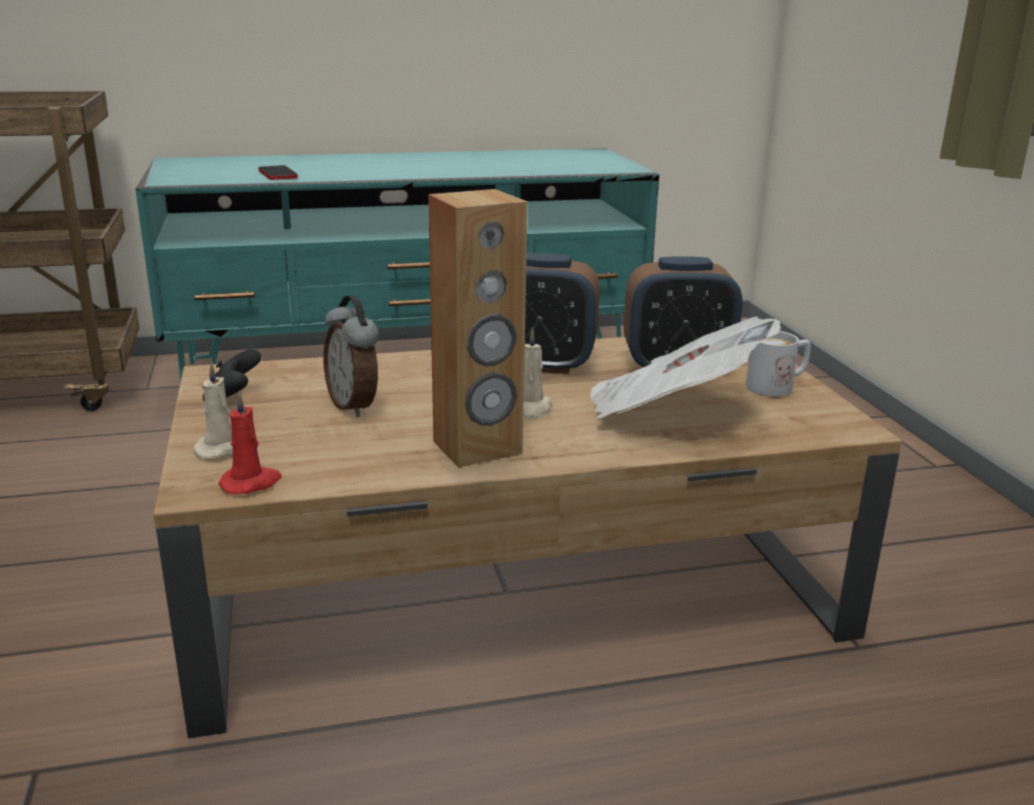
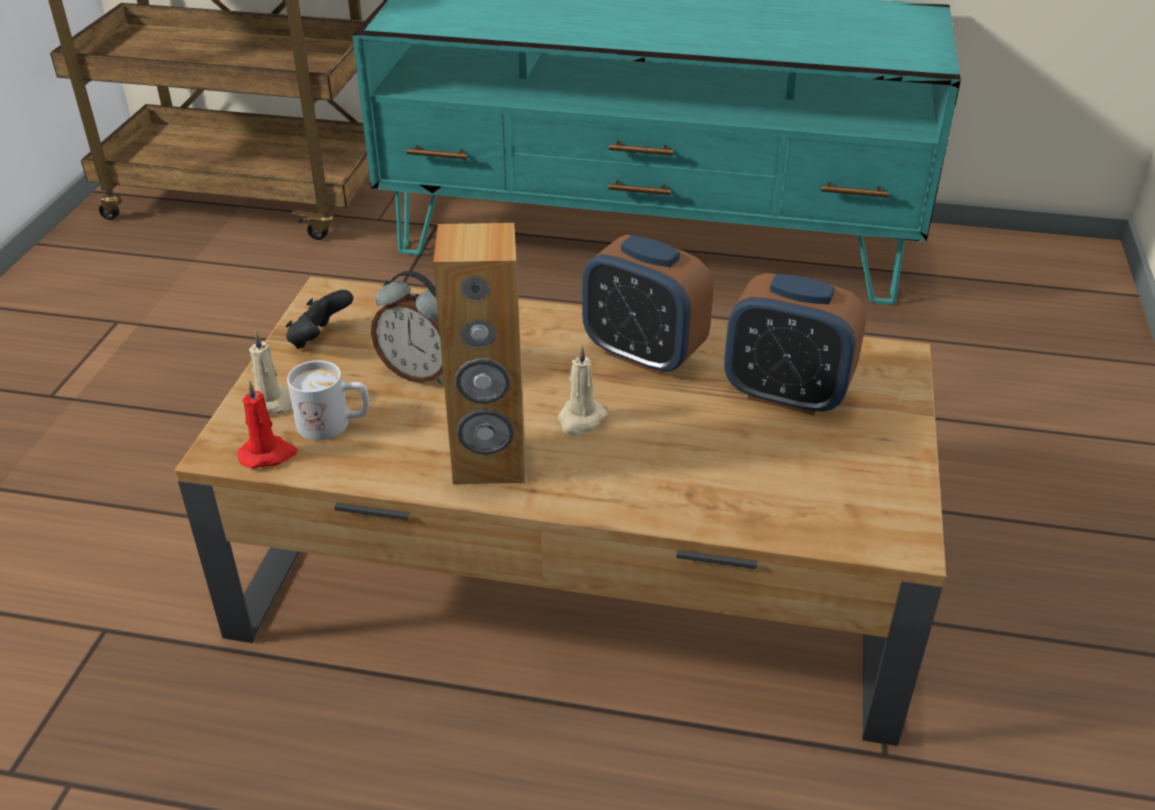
camera: 25 degrees right, 15 degrees up
(277, 174) = (509, 23): phone -> none
(355, 406) = (420, 372): alarm clock -> alarm clock turned 60 degrees counterclockwise
(671, 412) = (720, 463): newspaper -> none
(777, 386) = (876, 452): white mug -> white mug (334, 424)

